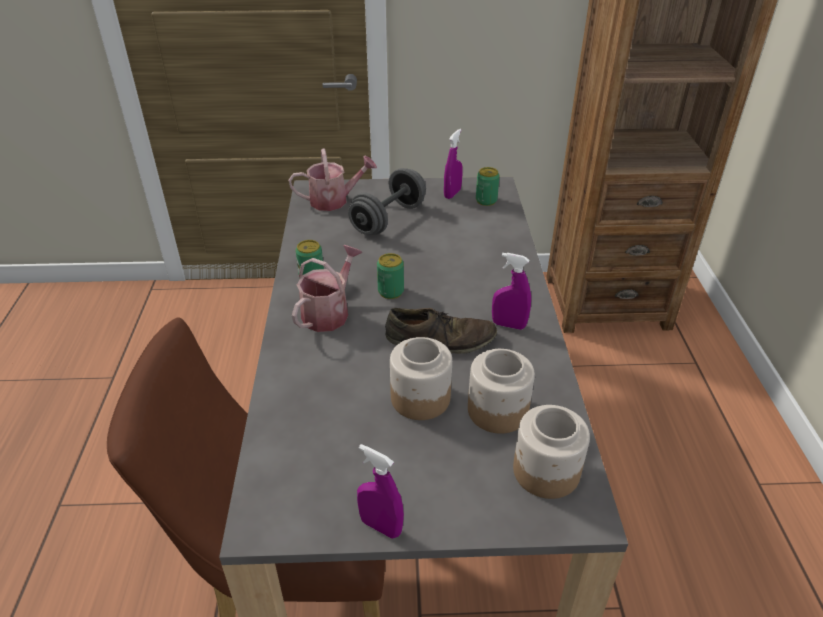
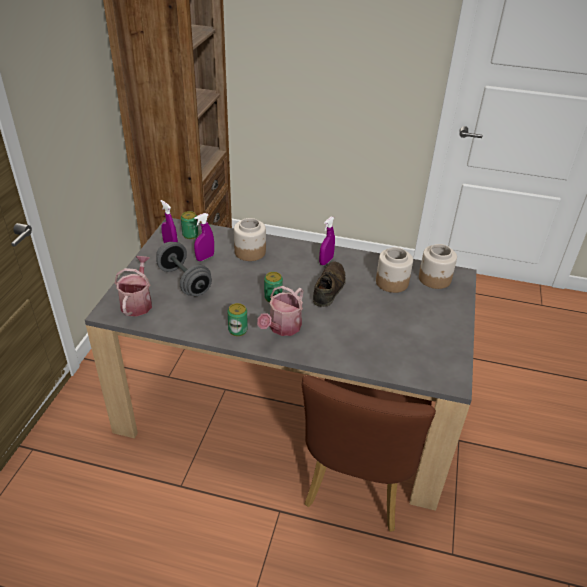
camera: 75 degrees left, 0 degrees up
(329, 312) = (282, 328): watering can -> watering can turned 105 degrees counterclockwise
(381, 526) = (459, 337): purple spray bottle -> purple spray bottle (205, 257)
(419, 398) = (375, 306): jar -> jar (249, 252)

